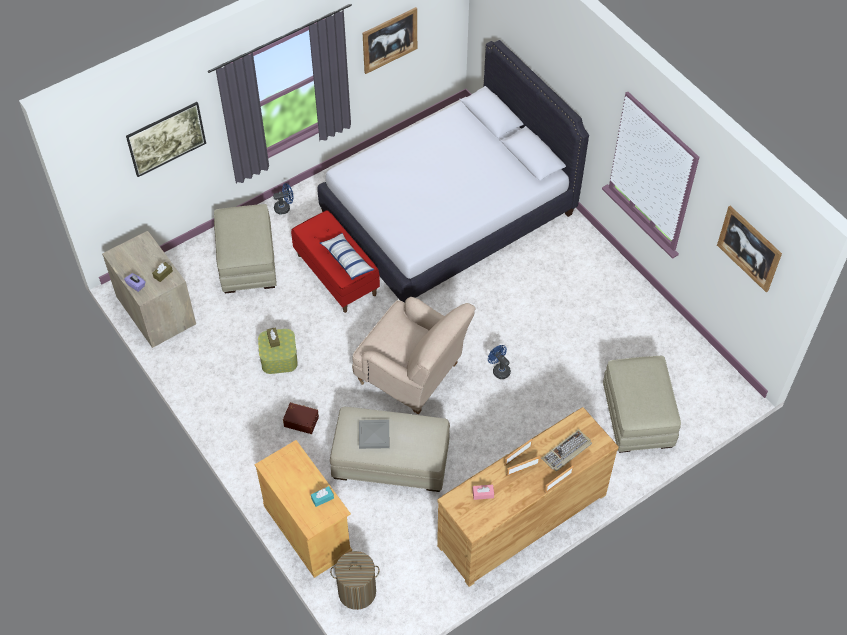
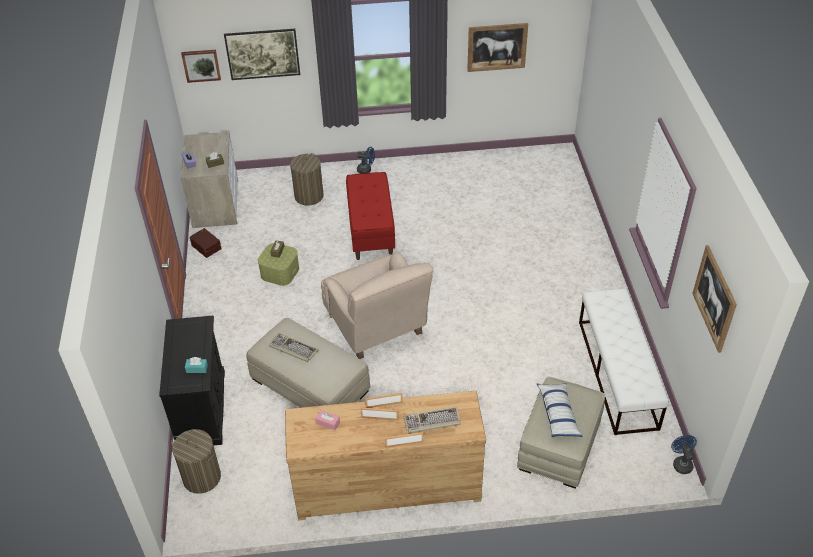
camera: 30 degrees right, 10 degrees down
(104, 175) = (201, 65): none -> picture
(247, 261) = (309, 196): beige ottoman -> laundry basket
(301, 420) = (261, 324): brown storage box -> brown storage box (207, 246)
(308, 529) = (202, 408): beige cabinet -> black cabinet
(347, 260) = (373, 212): pillow -> pillow (558, 414)
(373, 435) = (293, 349): grey tray -> keyboard
(448, 213) = (497, 219): white bed -> none
(499, 370) = (455, 354): blue fan -> blue fan (681, 463)
(645, 327) = (617, 374): none -> white bench

